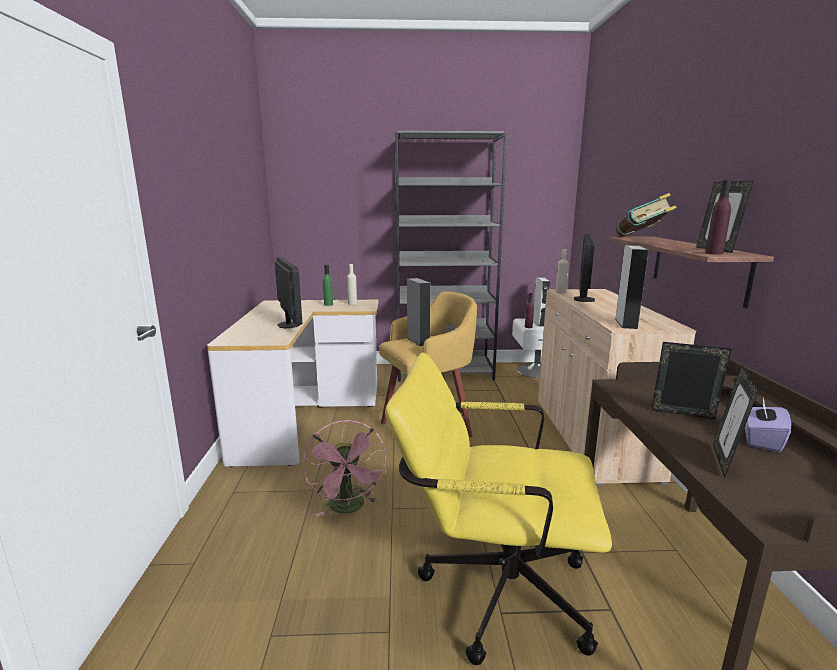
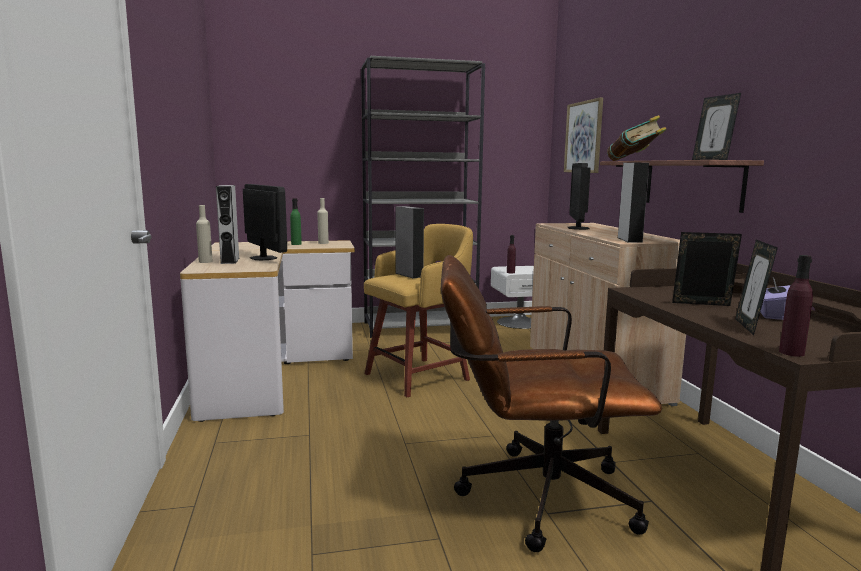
camera: 10 degrees left, 5 degrees down
(349, 508) = (357, 446): pink fan -> none
(491, 588) = (531, 496): yellow office chair -> brown office chair
(539, 323) = (521, 269): grey speaker -> grey speaker (230, 260)
(560, 292) = (551, 224): beige bottle -> beige bottle (205, 262)
(602, 203) = (584, 137): none -> picture
(714, 253) = (712, 159): purple bottle -> purple bottle (791, 352)

